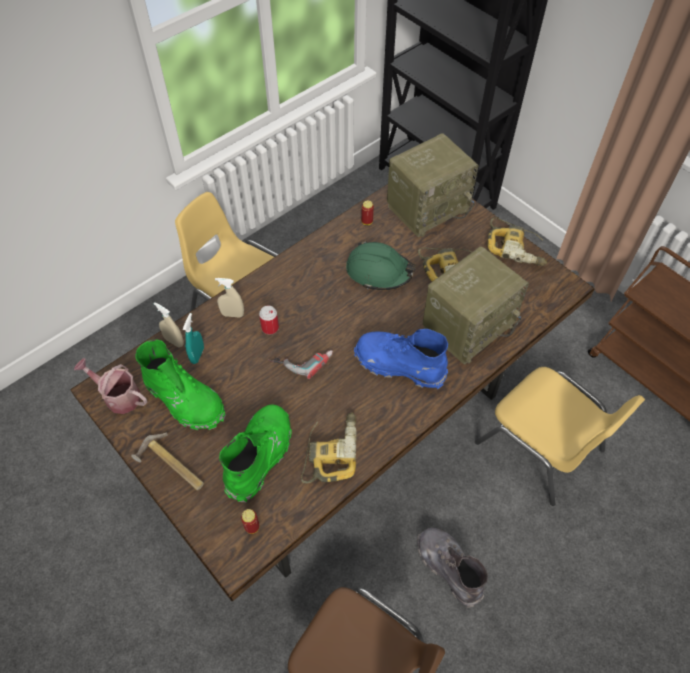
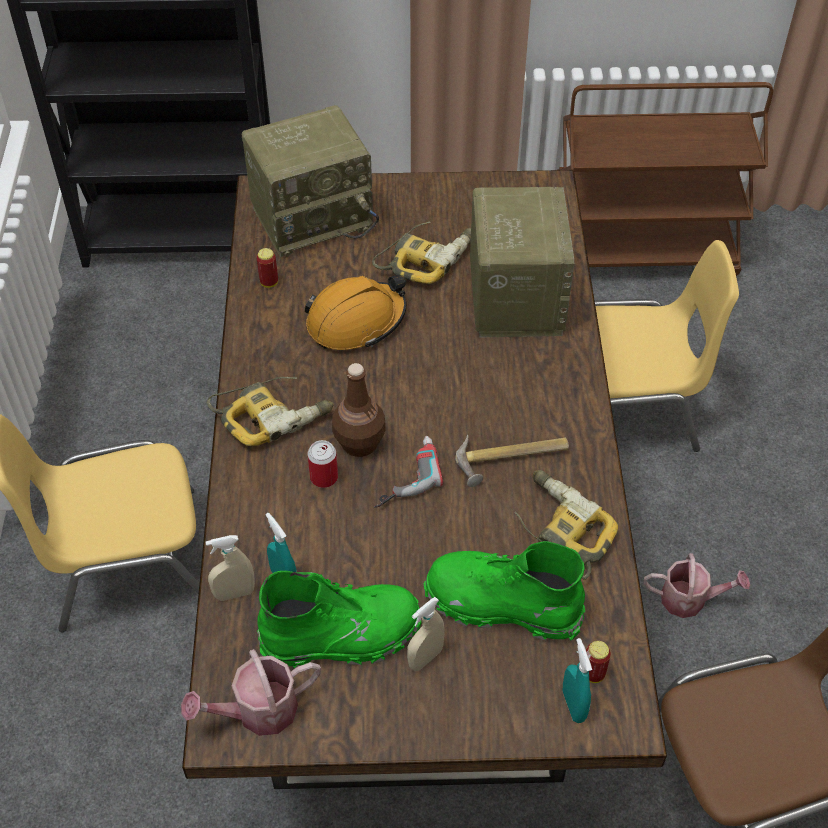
camera: 50 degrees left, 5 degrees down
(171, 467) = (429, 713): hammer -> hammer (512, 460)
(225, 530) = (573, 705): none -> turquoise spray bottle
(232, 314) = (260, 503): beige spray bottle -> beige spray bottle (425, 658)
(260, 456) = (502, 605): green boot -> green boot turned 45 degrees counterclockwise
(304, 327) = (359, 443): none -> brown bottle
(379, 272) = (356, 321): green hard hat -> orange hard hat
(399, 365) = (506, 391): blue boot -> none
(428, 207) = (313, 217): radio -> radio turned 60 degrees clockwise
(449, 567) = (689, 599): grey boot -> watering can
(516, 247) = (455, 188): power drill -> power drill (272, 414)

